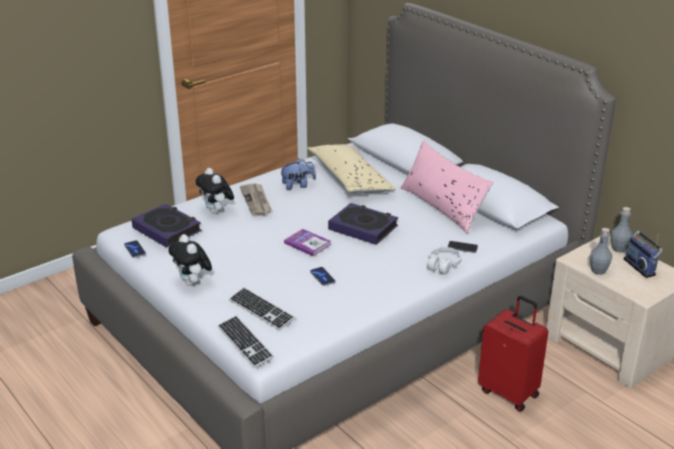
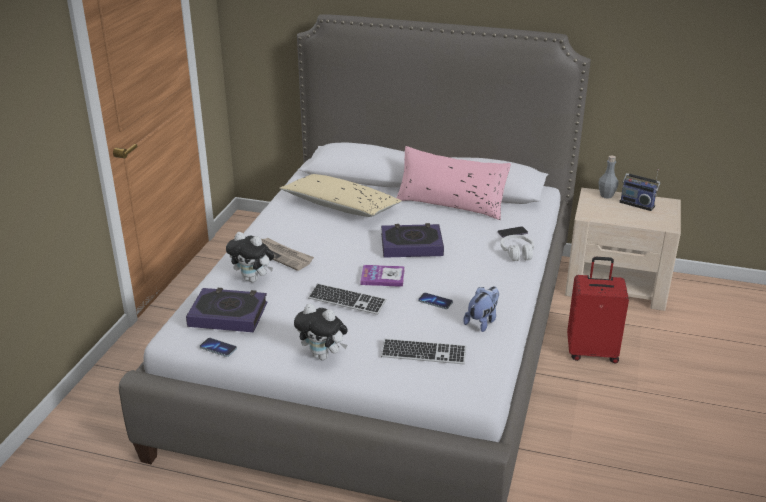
camera: 35 degrees left, 0 degrees up
(245, 343) = (449, 389): keyboard -> keyboard (347, 301)
(298, 185) = (300, 228): plush toy -> plush toy (482, 321)
(598, 271) = (614, 217): grey bottle -> none

